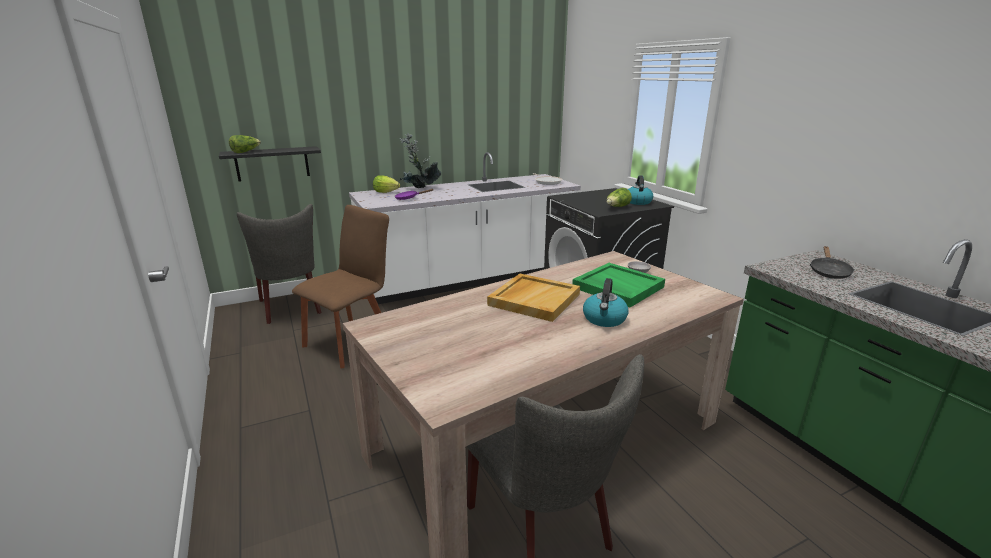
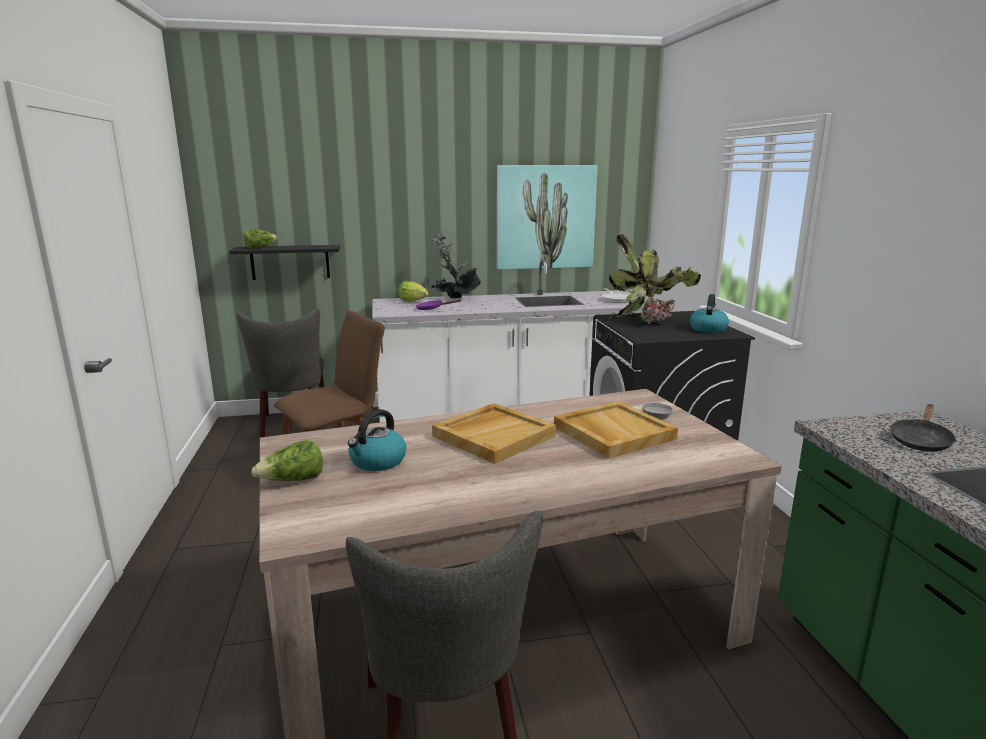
camera: 15 degrees right, 5 degrees down
(485, 117) = (545, 217): none -> picture
(591, 197) = (648, 320): none -> potted plant
(604, 319) = (563, 469): kettle -> kettle (377, 462)
(617, 207) = (672, 334): lettuce -> lettuce (293, 480)
(617, 287) = (612, 432): green tray -> beige tray

